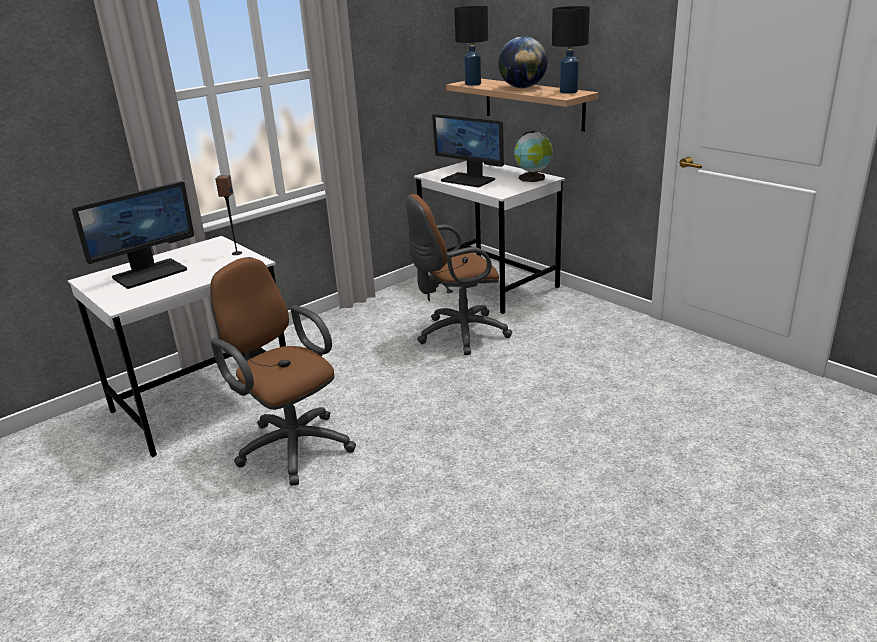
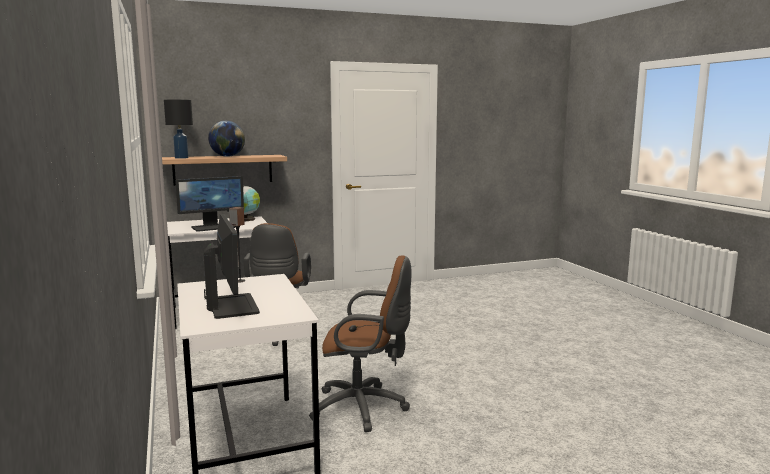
camera: 70 degrees left, 15 degrees down
(291, 445) = (364, 408): brown office chair -> brown office chair turned 150 degrees counterclockwise
(568, 92) = (266, 155): black table lamp -> none

